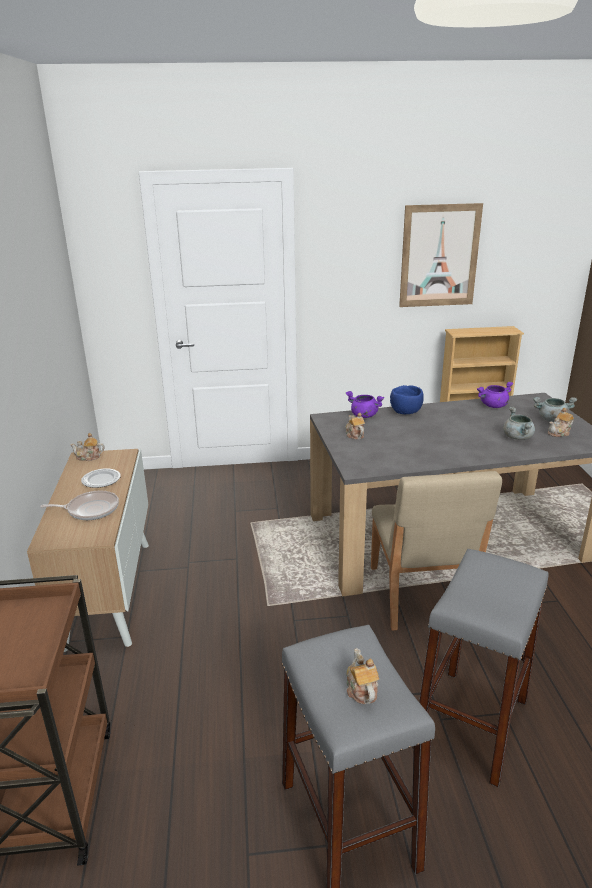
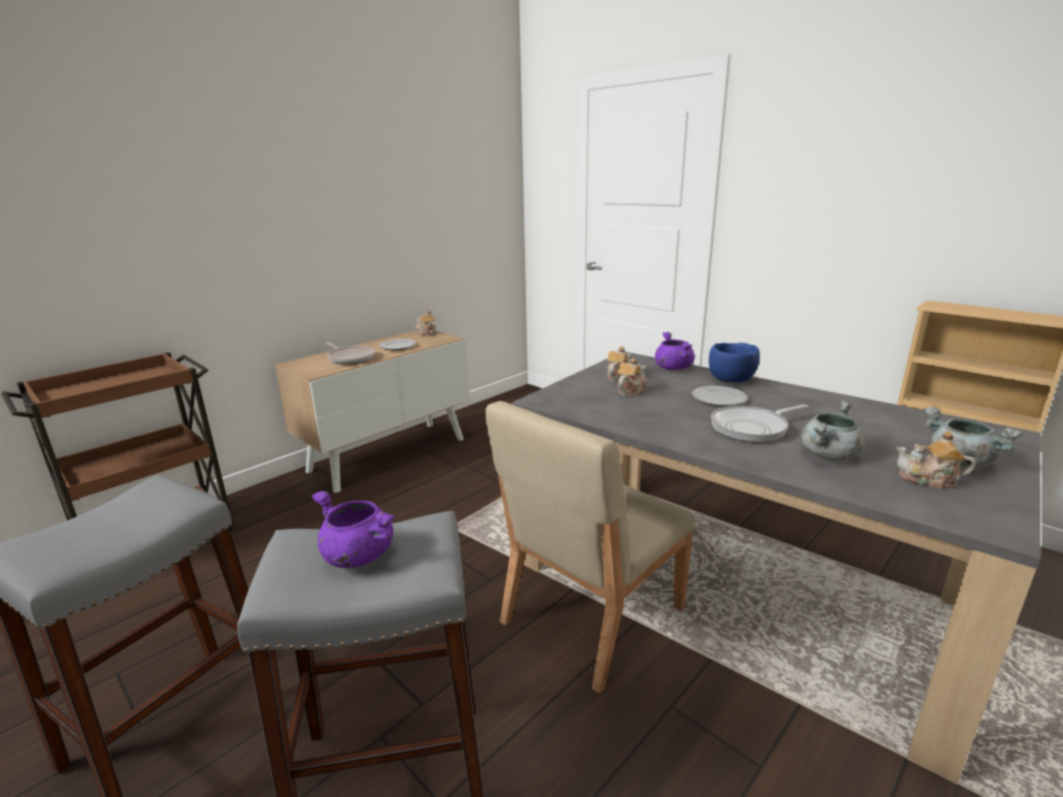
camera: 50 degrees right, 5 degrees down
(361, 689) = (87, 533): teapot -> teapot (630, 391)
(426, 427) = (718, 399): none -> plate
(439, 256) = (938, 177): picture -> none
(471, 437) = (752, 428): none -> frying pan
(493, 406) = (883, 414): purple cooking pot -> purple cooking pot (357, 555)

